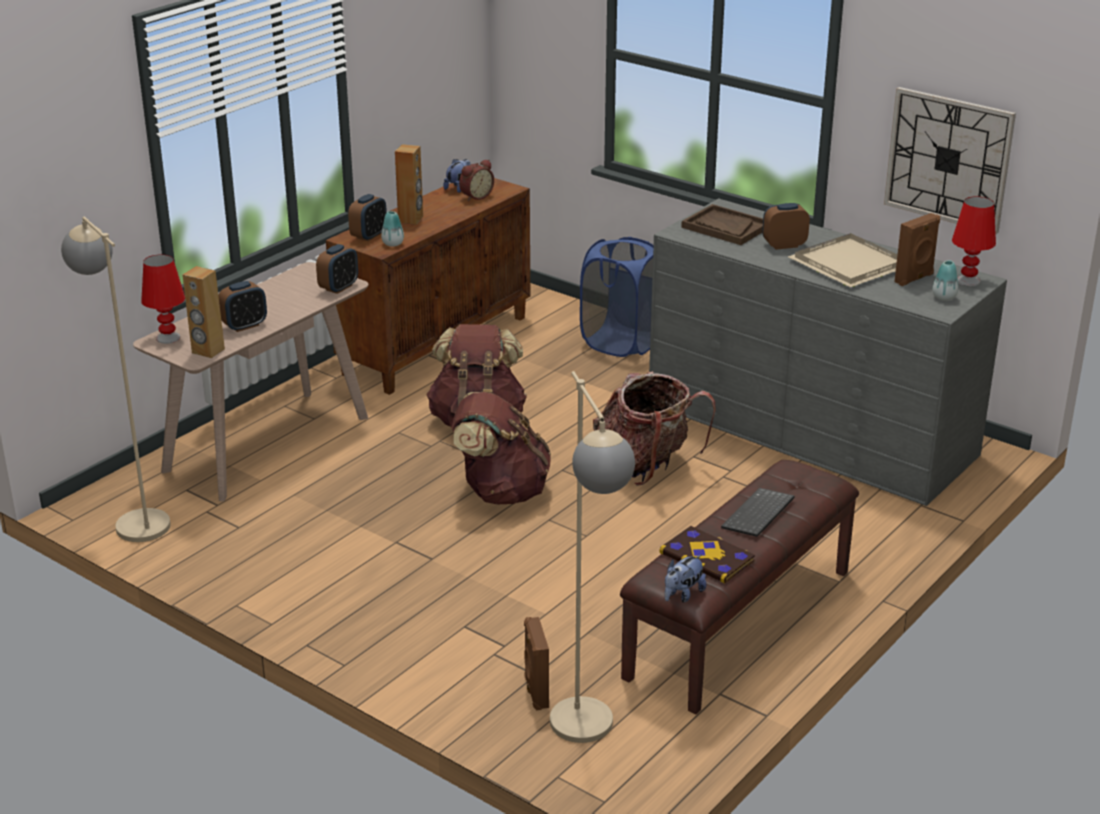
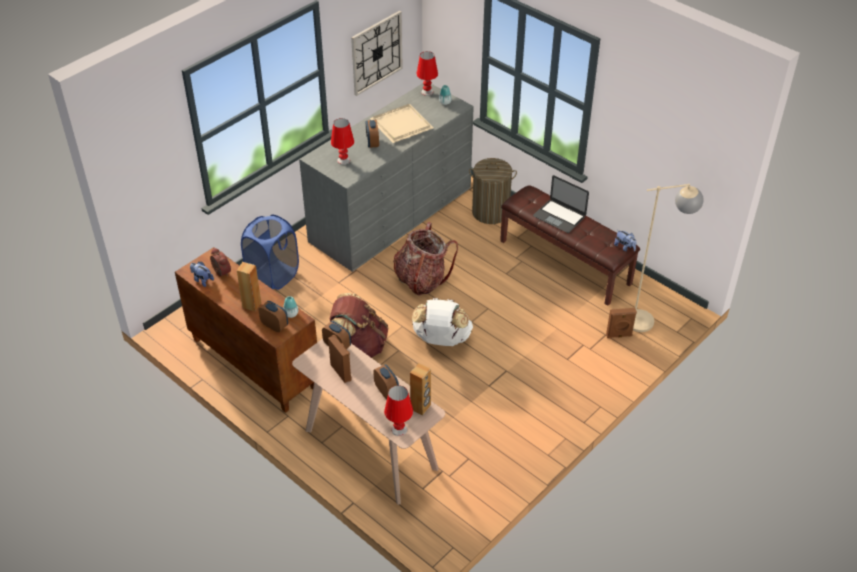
camera: 85 degrees left, 15 degrees up
(135, 518) = (454, 513): beige floor lamp -> none
(500, 492) = (441, 339): brown backpack -> white backpack
(707, 556) = (594, 236): book -> none
(725, 227) = (343, 160): brown tray -> red table lamp
(759, 515) = (559, 216): keyboard -> laptop
(860, 531) = (490, 212): none -> laundry basket
(915, 279) = (422, 107): brown speaker -> brown speaker (341, 372)

